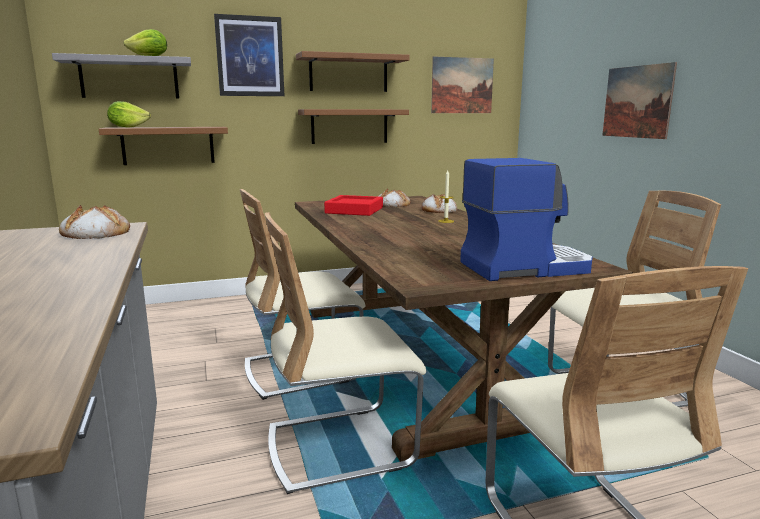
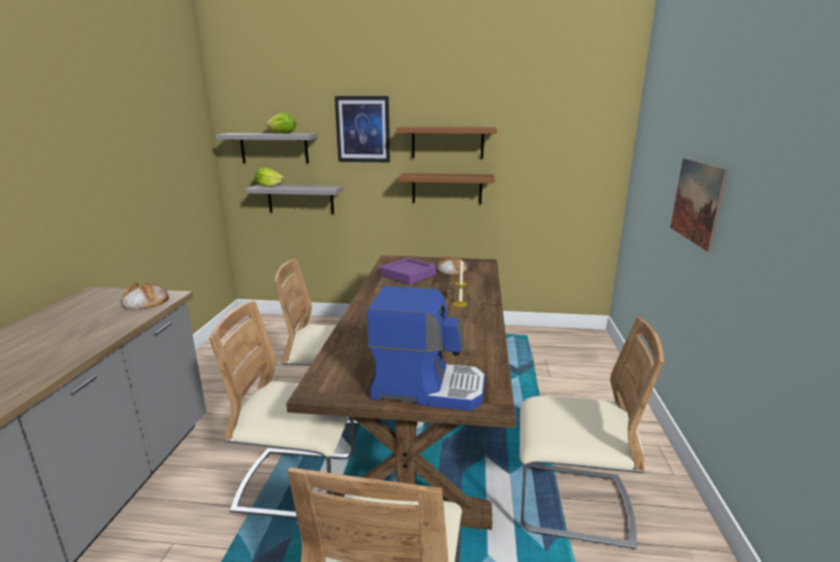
camera: 25 degrees right, 5 degrees up
(168, 145) = (300, 199): brown shelf -> grey shelf
(354, 210) = (408, 275): red tray -> purple tray
(438, 210) = (478, 285): bread -> none
(462, 85) = (562, 152): picture -> none

